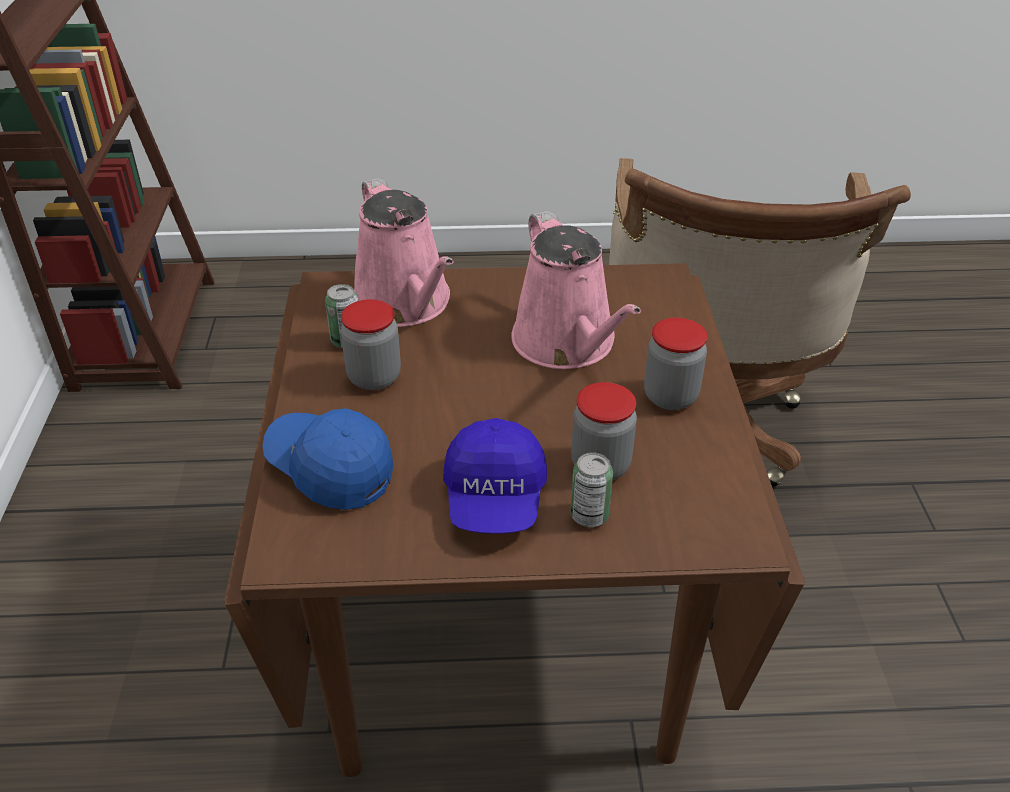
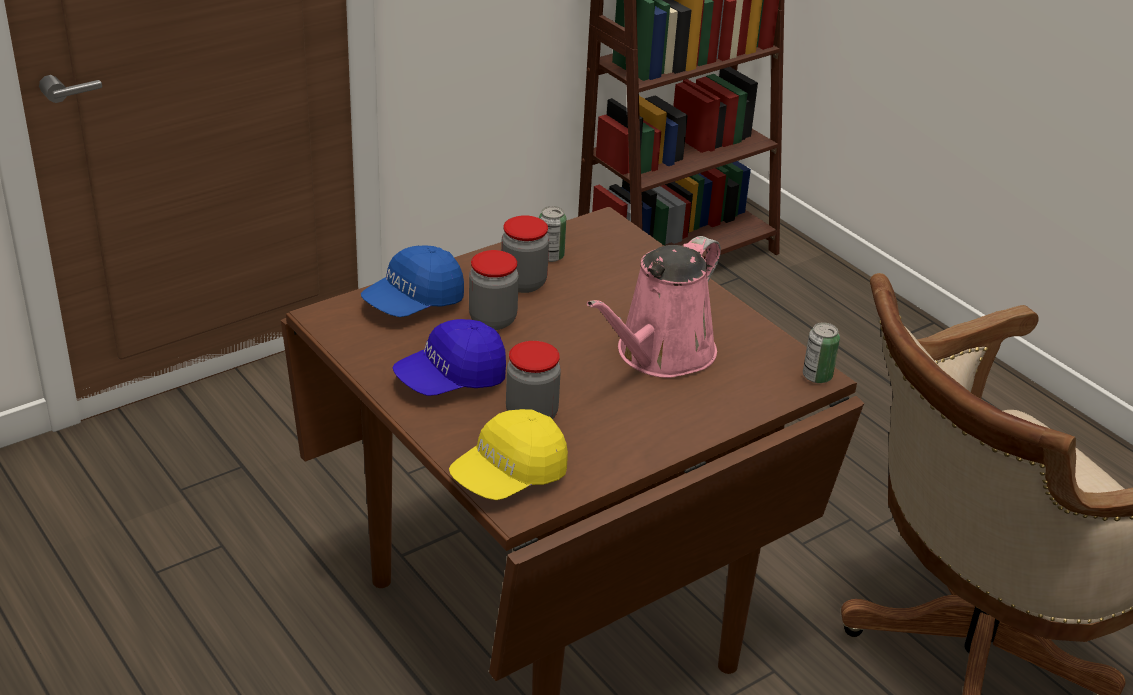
camera: 55 degrees right, 5 degrees down
(329, 469) = (414, 302): blue cap -> blue cap turned 135 degrees counterclockwise
(406, 304) = (622, 264): pink watering can -> none
(589, 516) = (473, 426): can -> can (817, 376)
(670, 396) = (649, 426): jar -> jar (493, 320)
(690, 524) = (509, 476): none -> yellow cap

